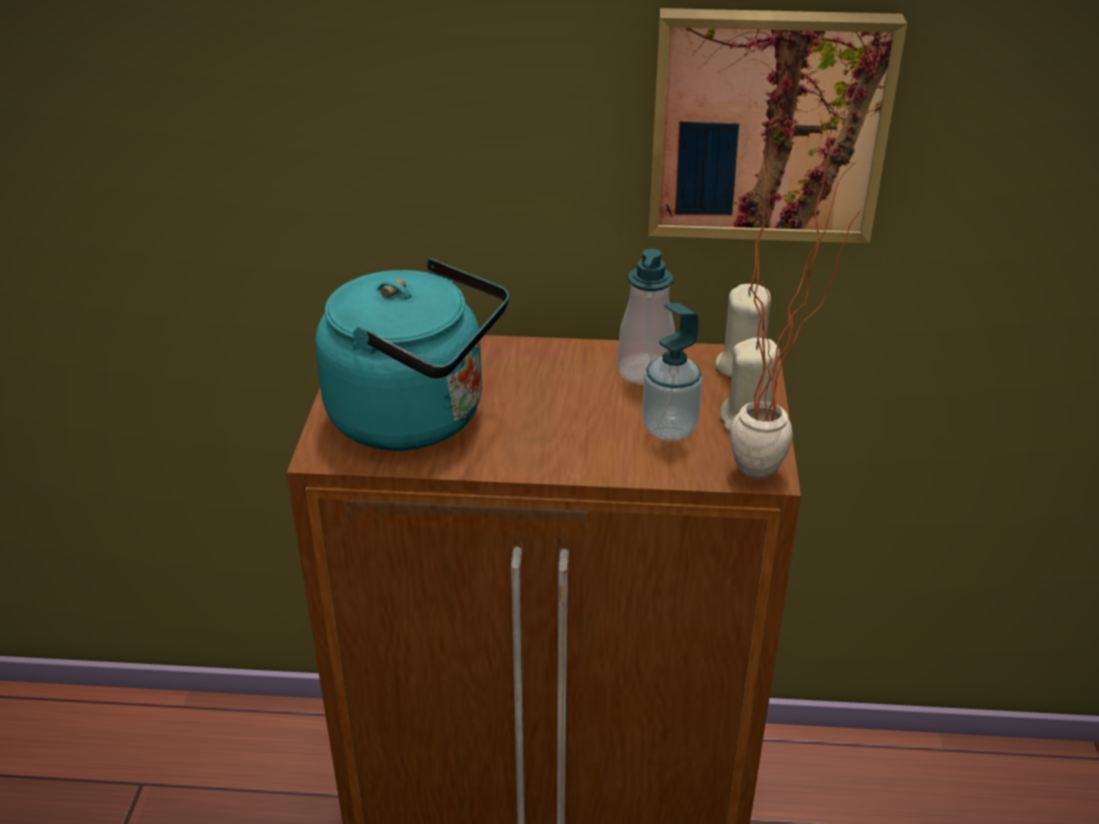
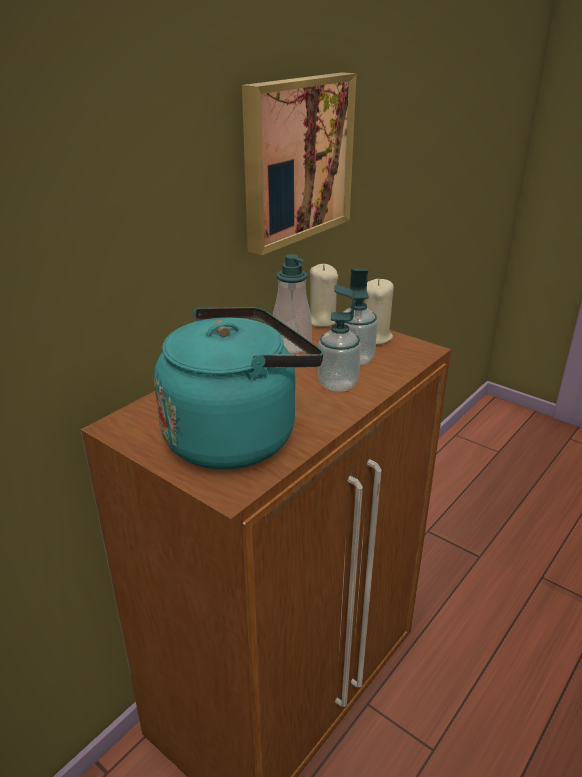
camera: 55 degrees left, 5 degrees down
(592, 439) = (337, 384): none -> soap dispenser
(775, 471) = (425, 347): potted plant -> none

